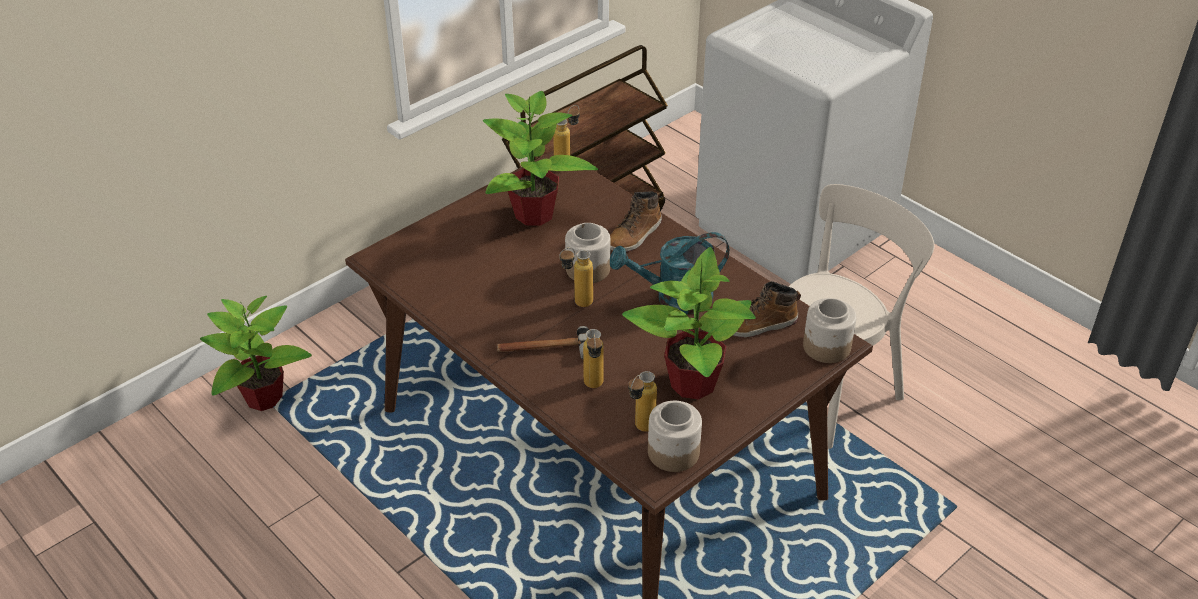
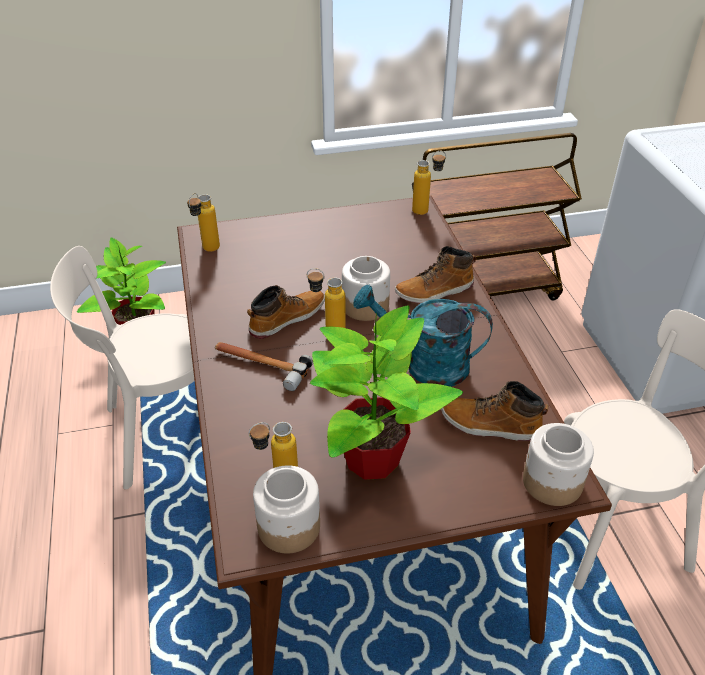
camera: 30 degrees right, 0 degrees up
(379, 482) = (162, 434): none -> beige chair
(531, 304) = (286, 318): none -> boot
(534, 215) = (360, 243): potted plant -> none
(594, 388) = (271, 421): bottle -> bottle (207, 251)

